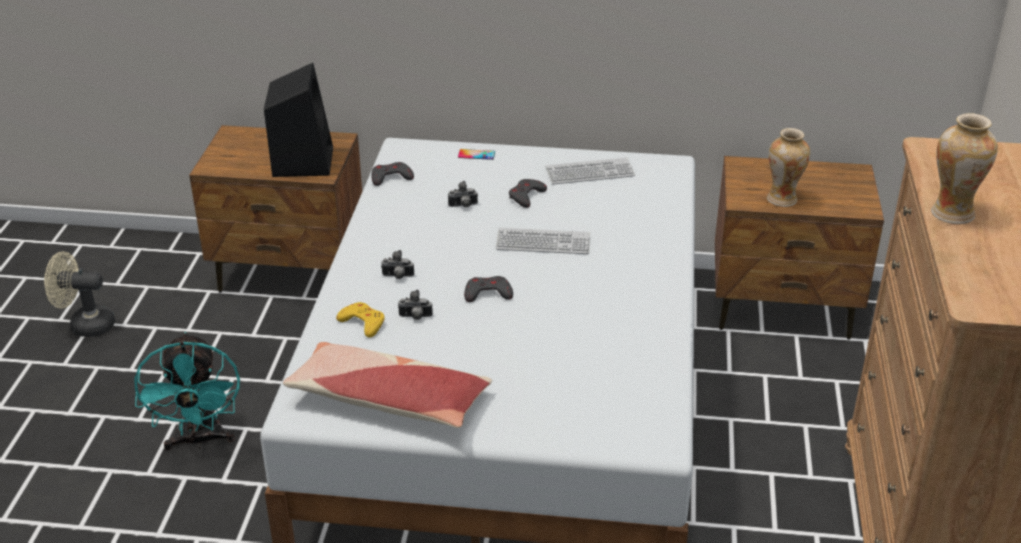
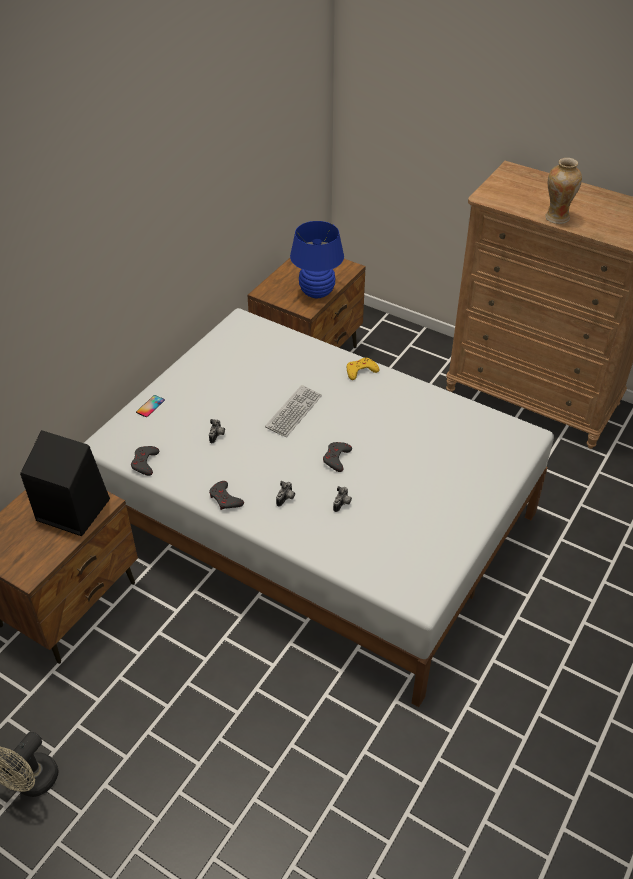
camera: 65 degrees left, 10 degrees up
(199, 440) = (252, 724): turquoise fan -> none
(363, 323) = (333, 534): yellow game controller -> yellow game controller (361, 371)
(388, 400) = (429, 546): pillow -> none
(526, 196) = (229, 400): grey game controller -> grey game controller (225, 499)
(590, 173) = (222, 359): keyboard -> none
(782, 199) = (316, 293): vase -> blue table lamp

